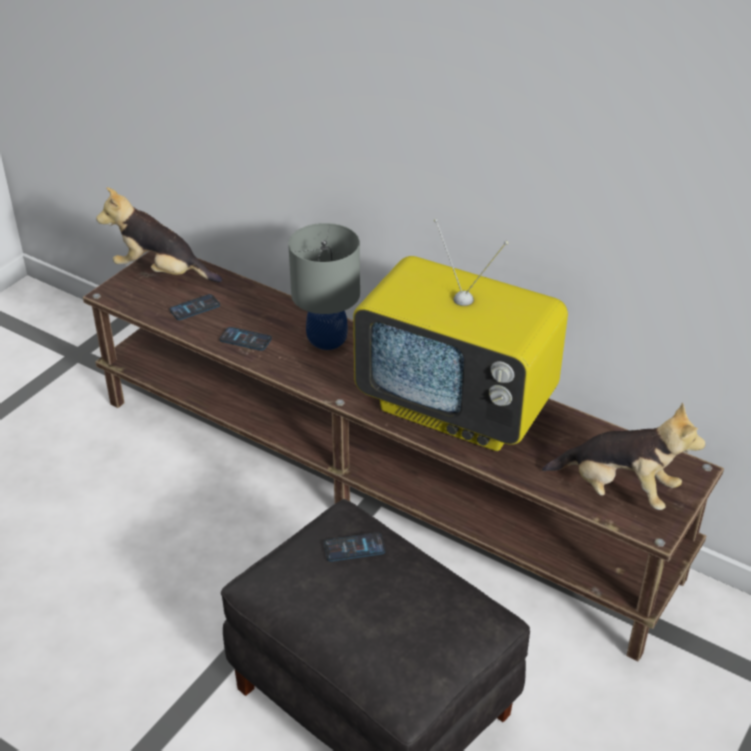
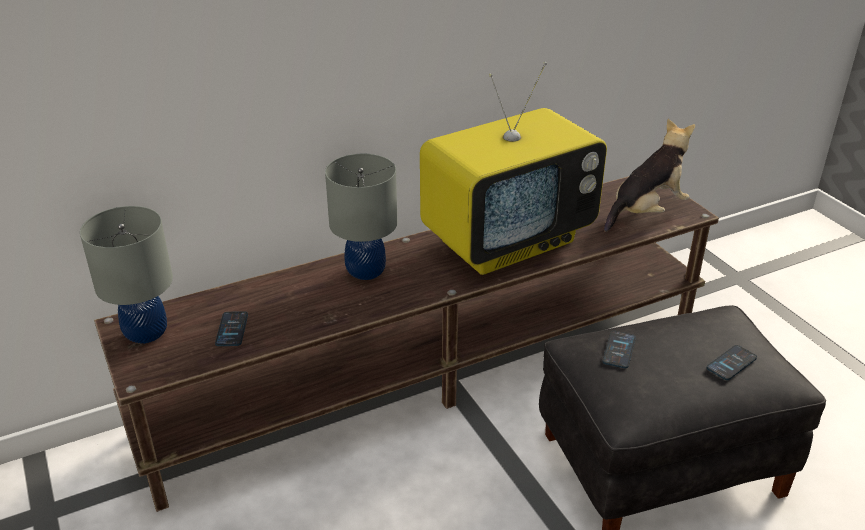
camera: 60 degrees left, 5 degrees down
(161, 273) = (148, 333): plush toy -> grey table lamp
(245, 339) = (314, 314): phone -> phone (731, 363)

